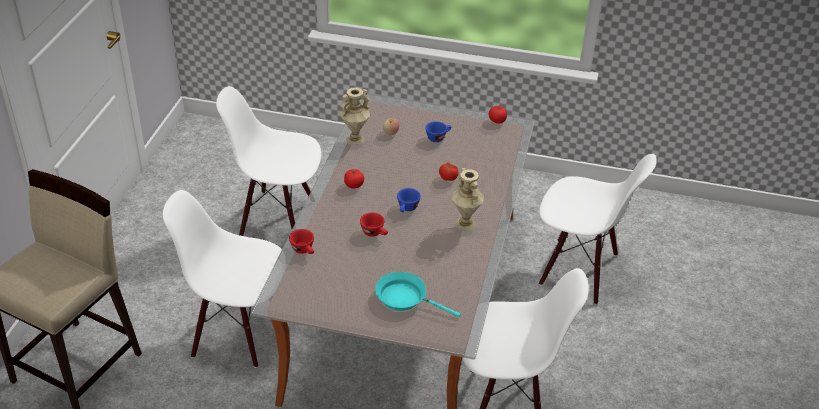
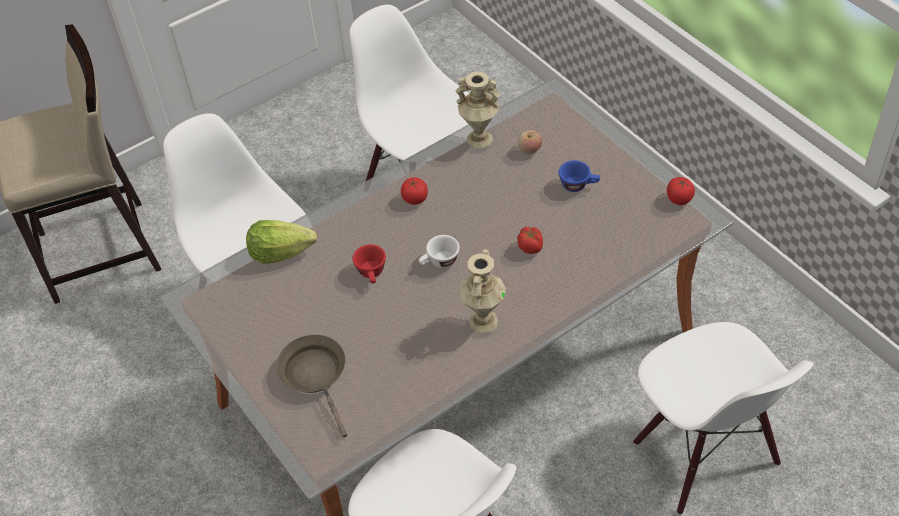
camera: 45 degrees right, 10 degrees up
(304, 250) = (280, 253): red cup -> lettuce
(405, 298) = (316, 376): turquoise frying pan -> brown frying pan
(407, 209) = (439, 263): blue cup -> white cup

